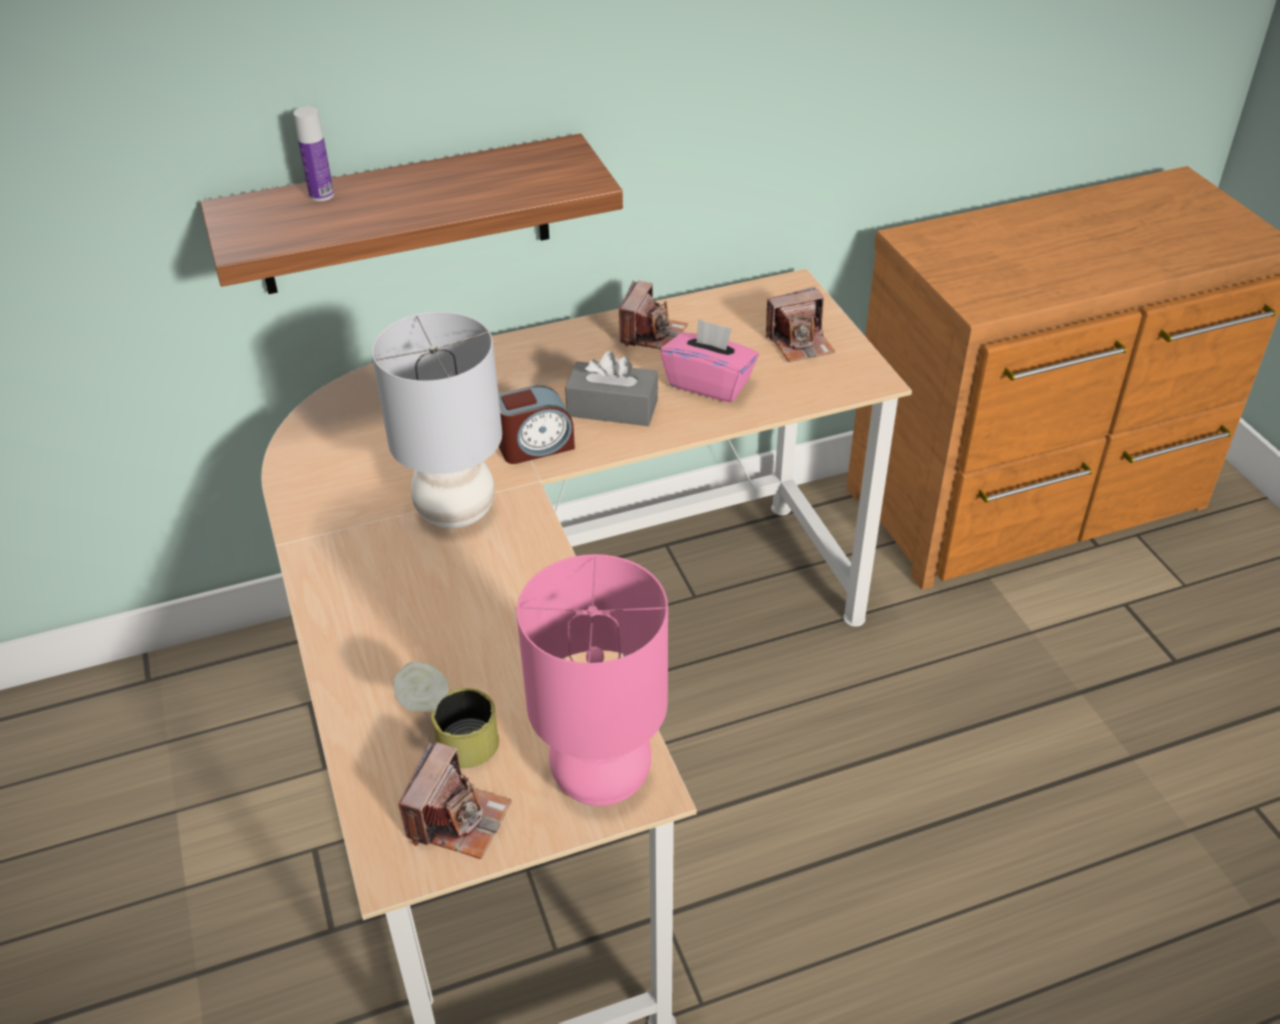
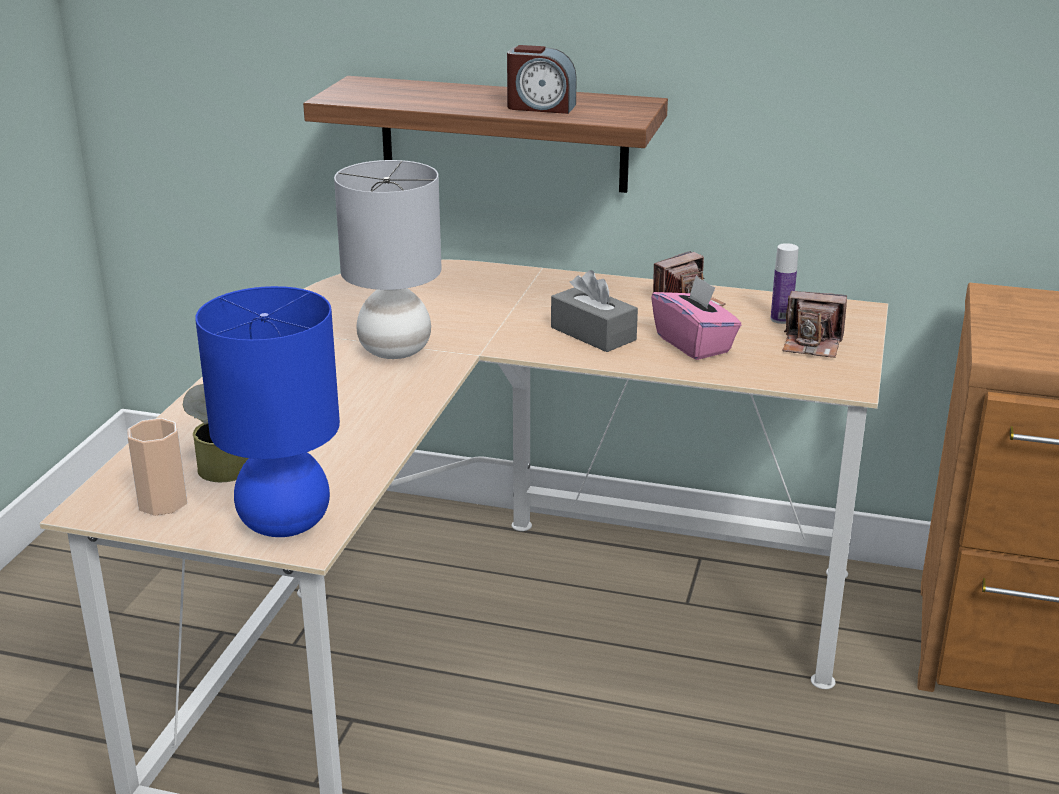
camera: 35 degrees right, 15 degrees down
(321, 195) = (426, 88): bottle -> bottle (781, 319)
(458, 819) = (163, 502): camera -> cup
(535, 446) = (502, 336): alarm clock -> alarm clock (540, 107)
(600, 778) = (283, 523): pink table lamp -> blue table lamp

